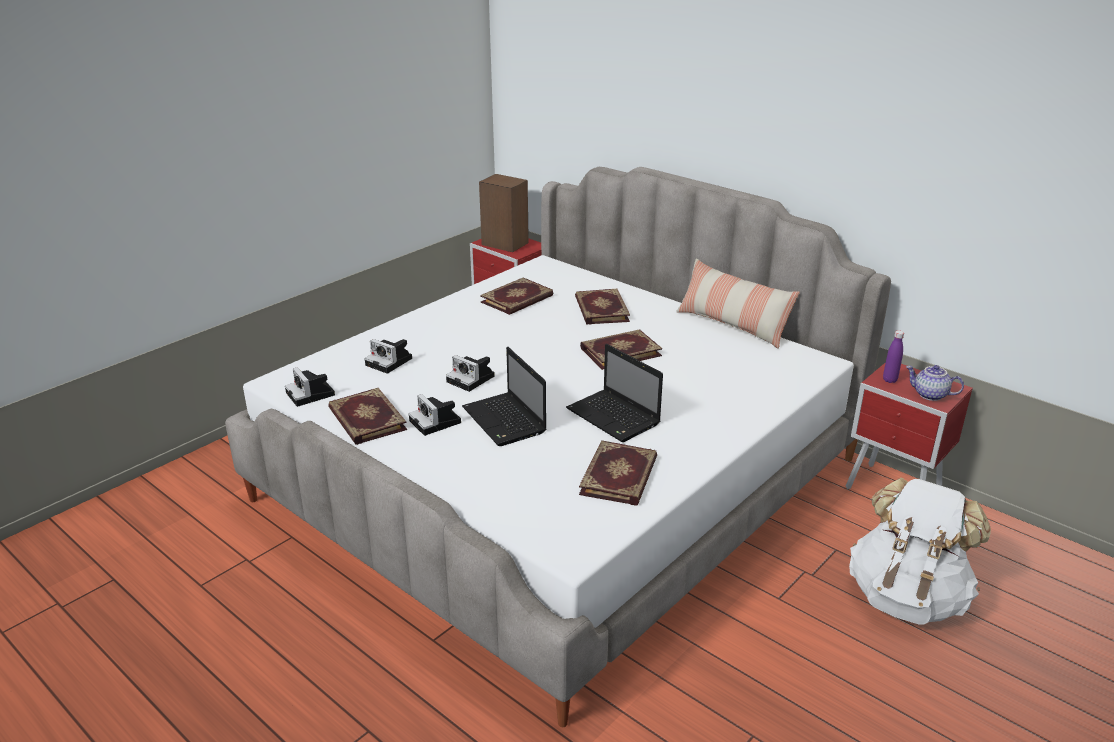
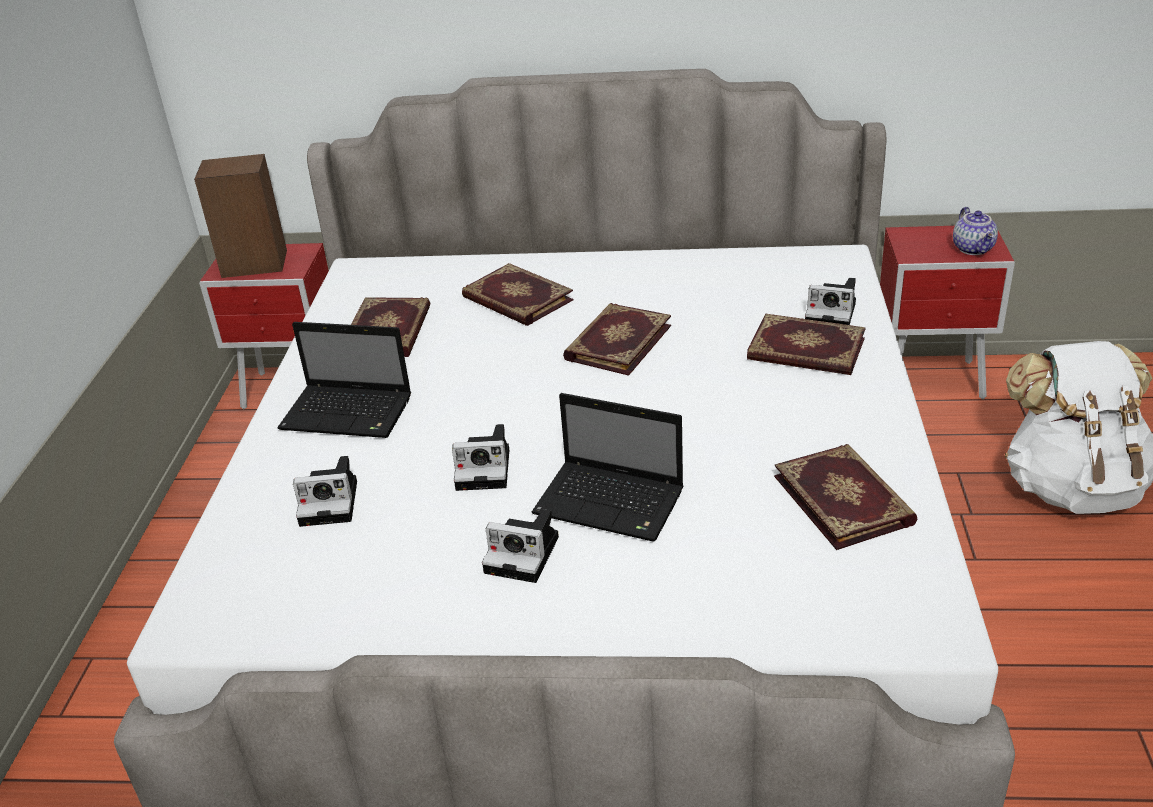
camera: 35 degrees left, 5 degrees up
(311, 394) = (276, 615): camera -> camera (833, 313)
(366, 419) = (418, 607): book -> book (805, 350)
(615, 417) = (731, 428): laptop -> laptop (349, 413)
(732, 325) = (693, 255): pillow -> none
(889, 380) = (919, 249): purple bottle -> none
(929, 395) = (974, 249): teapot -> teapot turned 90 degrees counterclockwise

